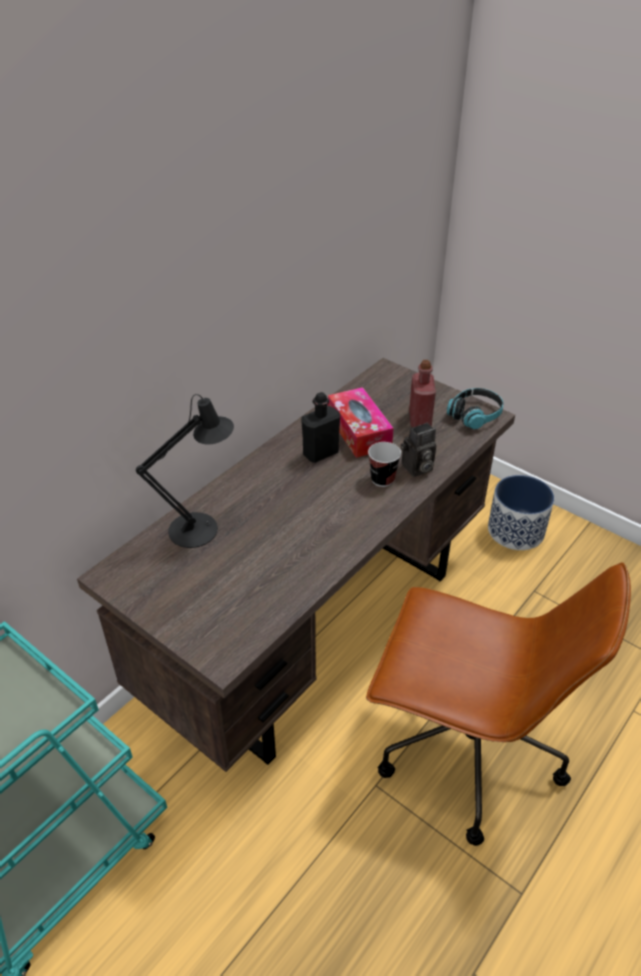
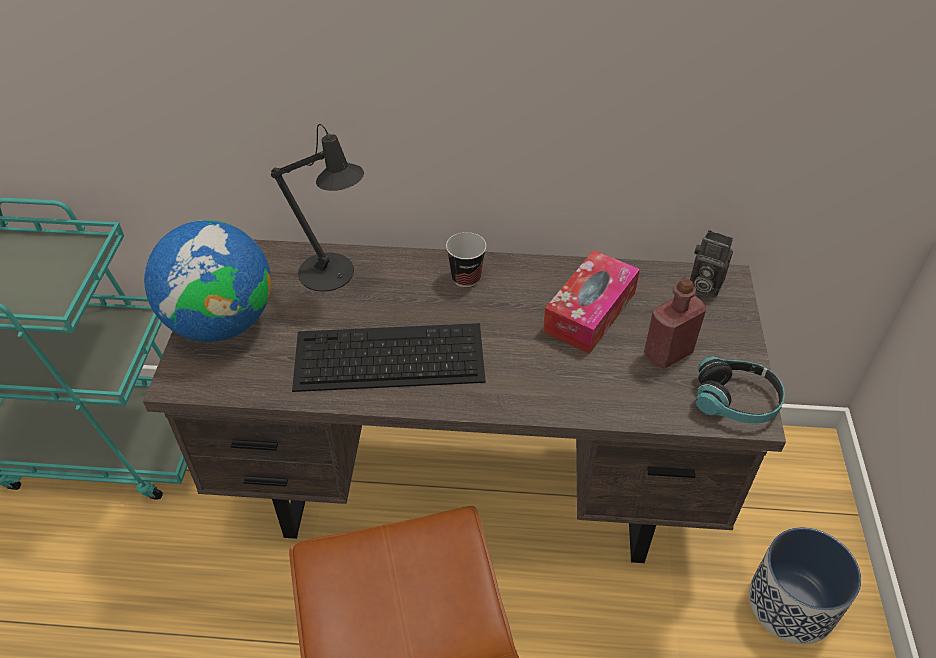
camera: 55 degrees right, 5 degrees up
(184, 610) = (221, 322): none -> globe
(310, 535) = (387, 357): none -> keyboard
(320, 453) = (520, 301): black bottle -> none
(382, 479) = (528, 371): cup -> cup (466, 278)
(416, 468) = (576, 392): camera -> camera (703, 285)

